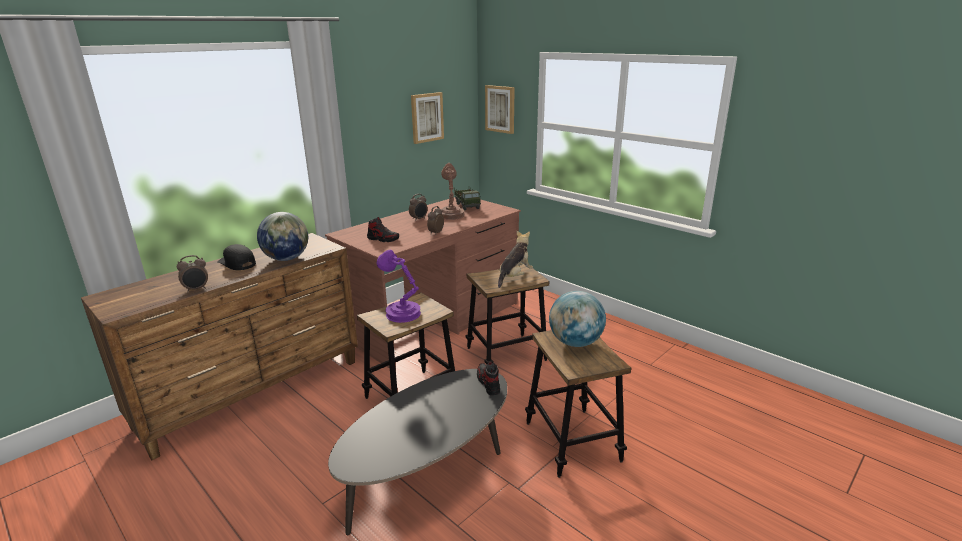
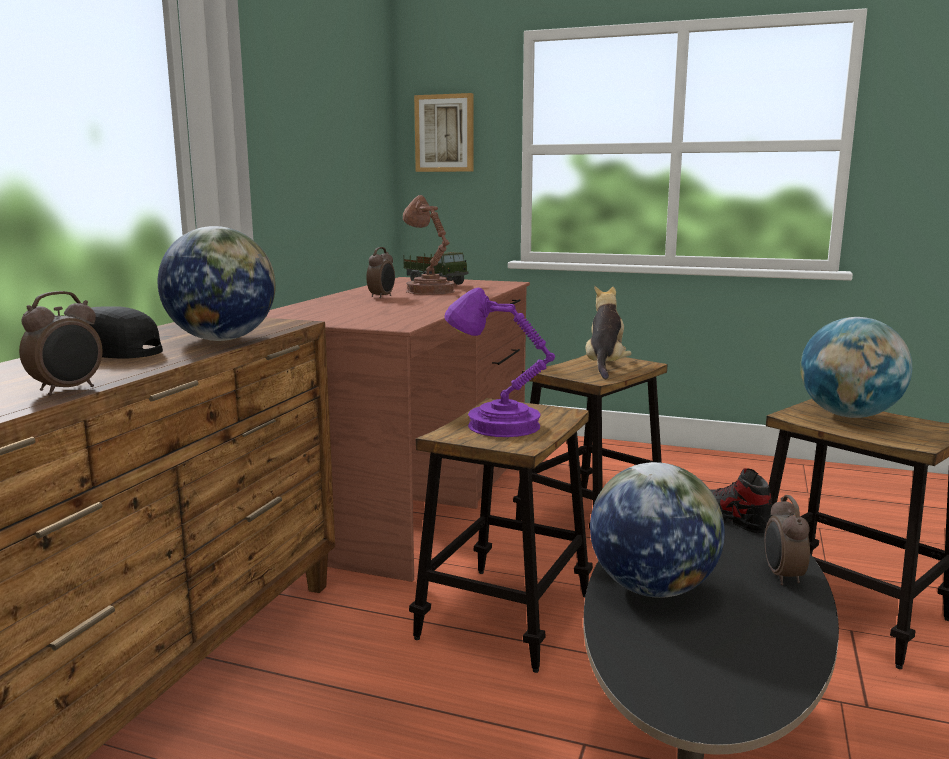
camera: 25 degrees left, 10 degrees down
(383, 239) = (365, 316): shoe -> none
(404, 410) = (652, 588): none -> globe
(426, 117) = (341, 133): picture -> none
(435, 233) = (447, 305): alarm clock -> alarm clock (782, 576)

